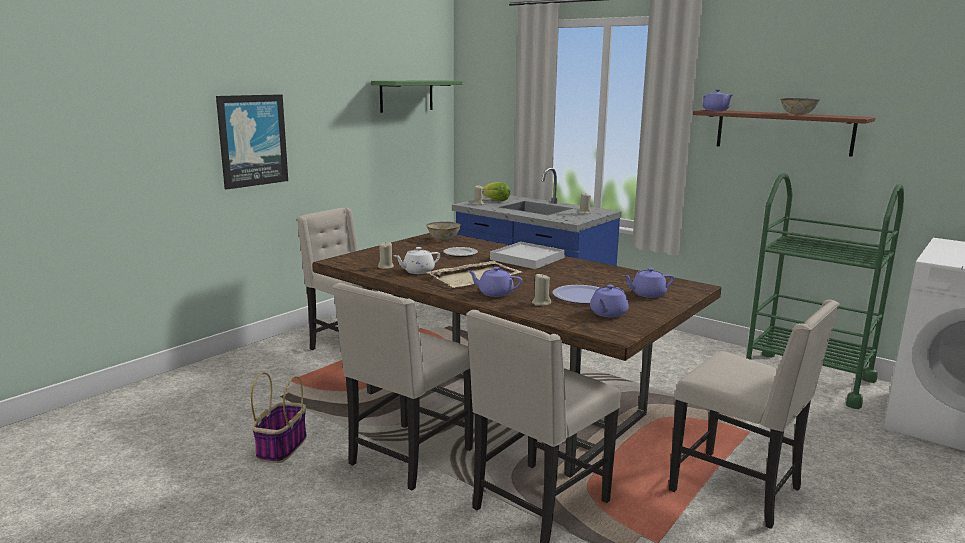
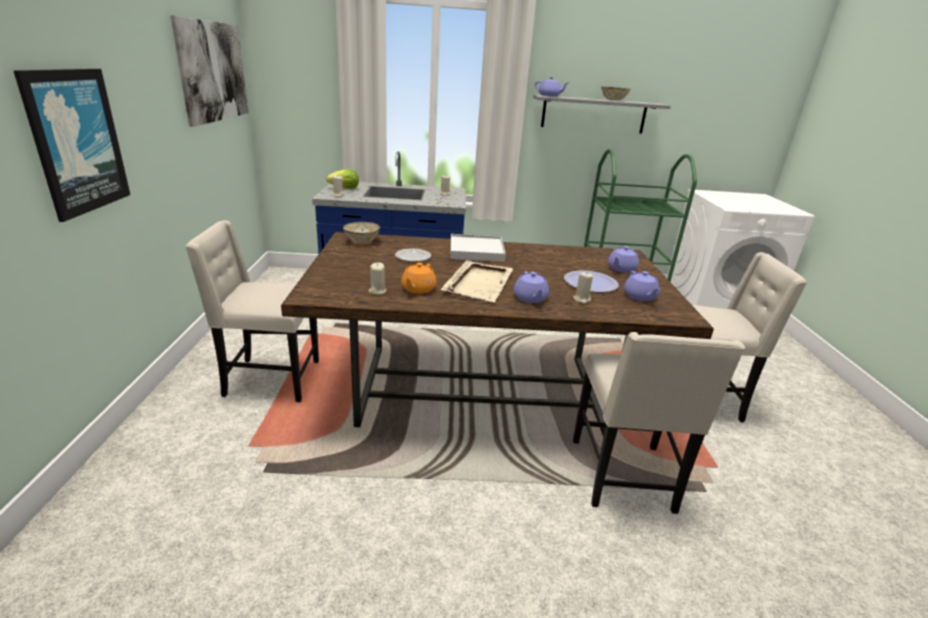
camera: 40 degrees left, 10 degrees up
(282, 447) = (349, 535): basket -> none
(406, 95) = (213, 71): green shelf -> picture
(408, 457) = (481, 482): beige chair -> none
(417, 271) = (418, 289): white teapot -> orange teapot
(494, 293) = (530, 298): purple teapot -> purple teapot turned 75 degrees counterclockwise
(783, 132) = (593, 114): brown shelf -> grey shelf

